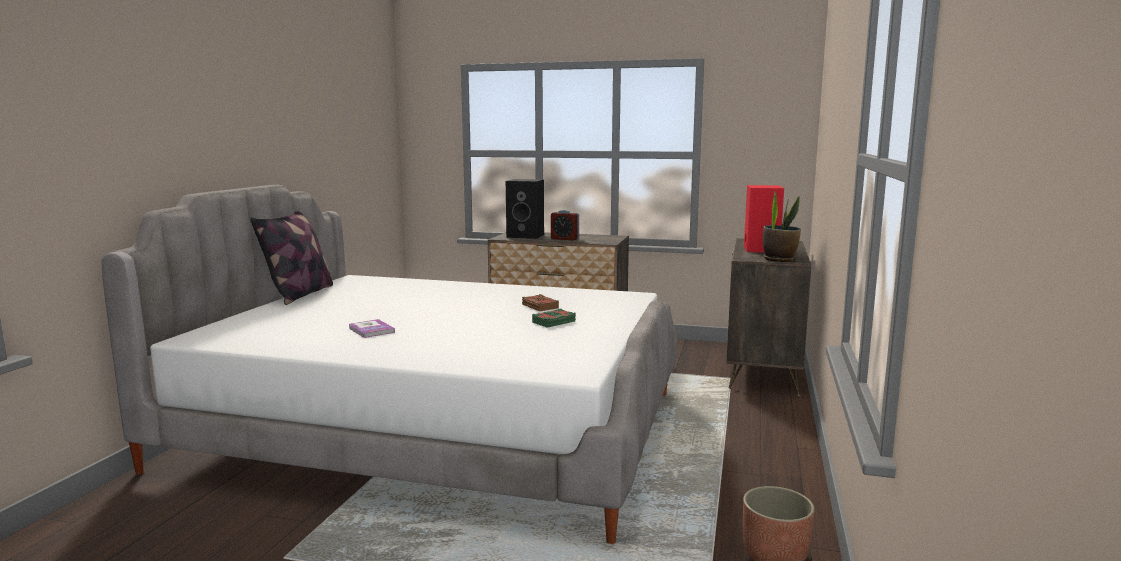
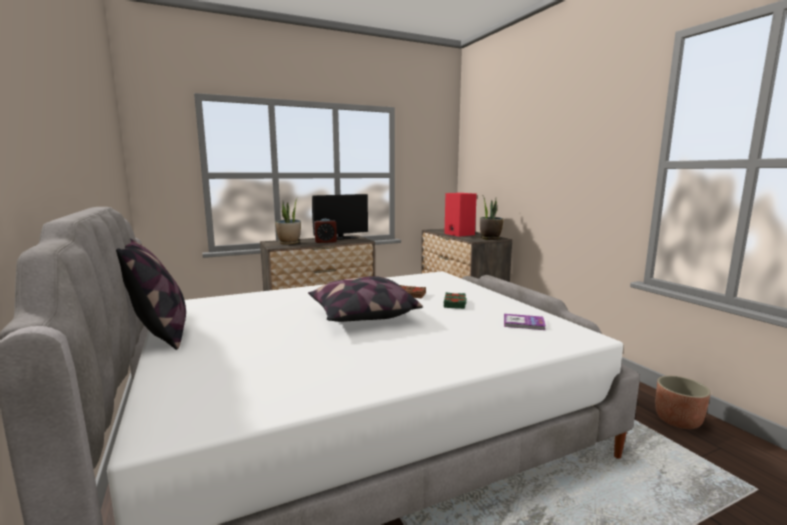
camera: 40 degrees left, 0 degrees up
(371, 330) = (348, 349): book -> book (523, 323)
(445, 313) = (361, 316): none -> pillow
(526, 236) = (289, 243): black speaker -> potted plant
(594, 237) = (340, 238): none -> monitor

